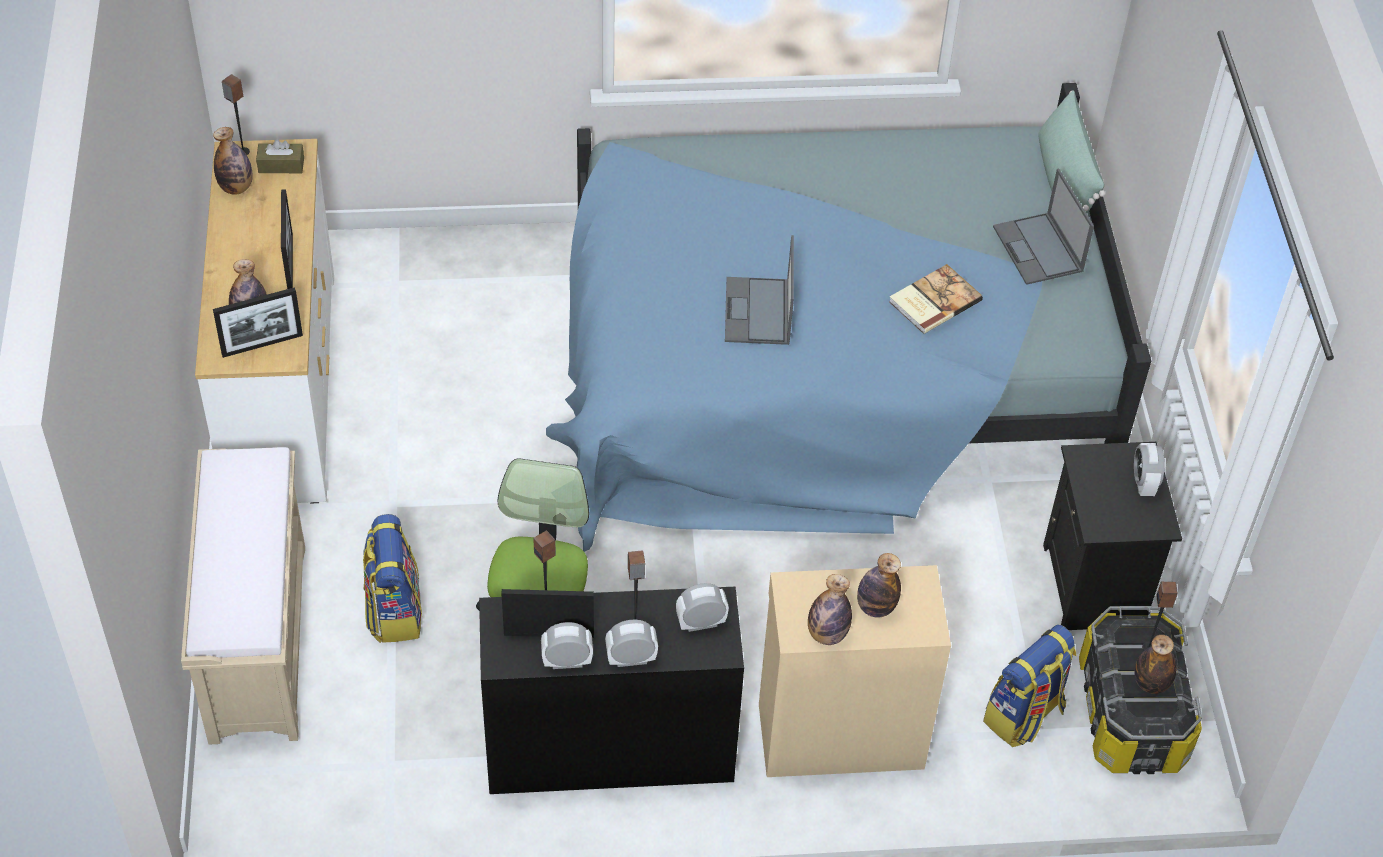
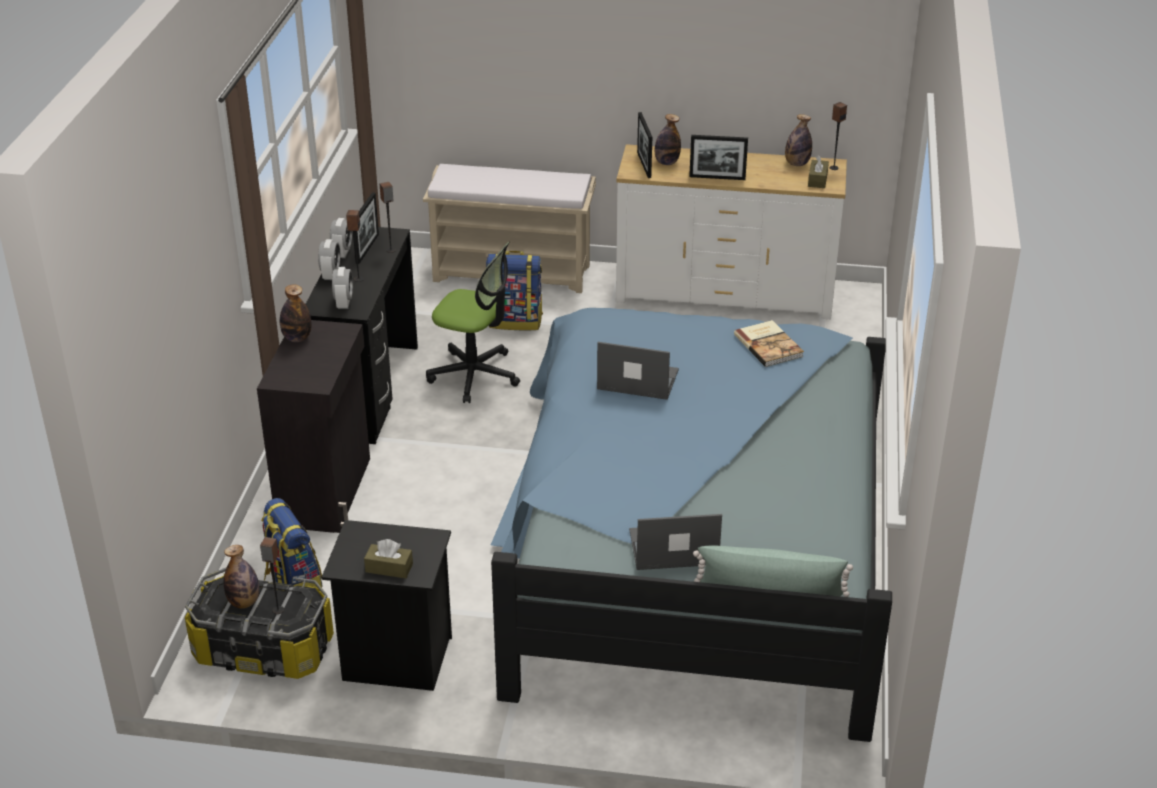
camera: 105 degrees right, 15 degrees down
(839, 734) = (326, 491): beige cabinet -> black cabinet
(875, 607) = (307, 361): bottle -> none
(933, 300) = (624, 472): book -> book (769, 345)
(1143, 483) = (389, 568): alarm clock -> brown tissue box

